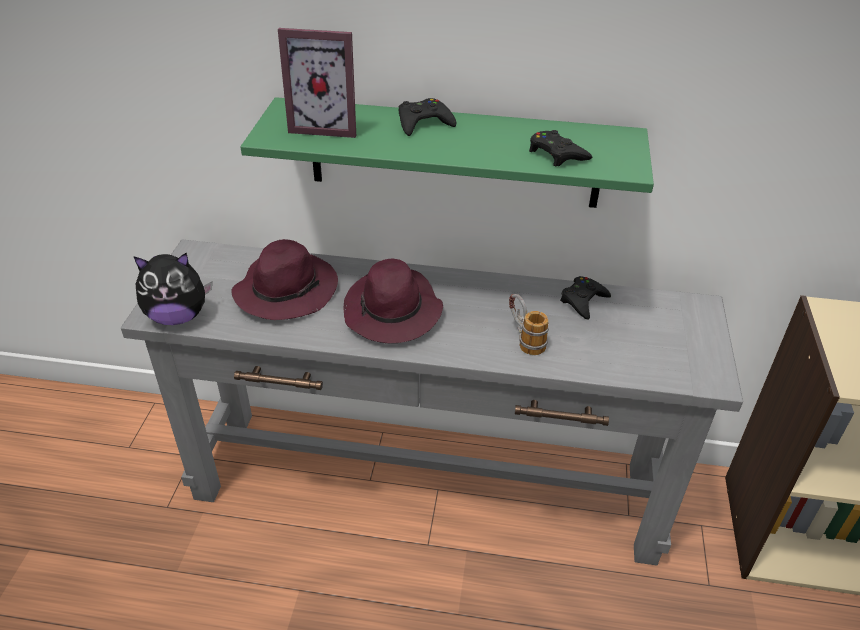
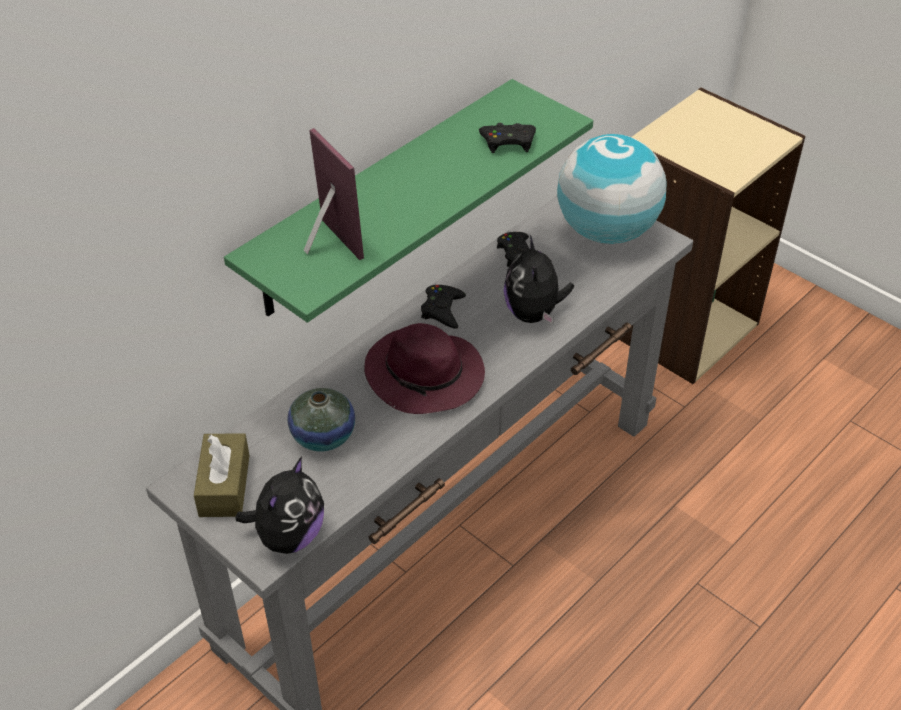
camera: 55 degrees left, 5 degrees up
(205, 268) = (224, 485): none -> brown tissue box
(286, 290) = (323, 436): purple hat -> vase
(326, 126) = (325, 246): picture frame -> picture frame turned 75 degrees counterclockwise
(423, 123) = (382, 186): black game controller -> black game controller (442, 310)
(524, 339) = (534, 313): mug -> plush toy
(677, 339) = (607, 231): none -> globe

